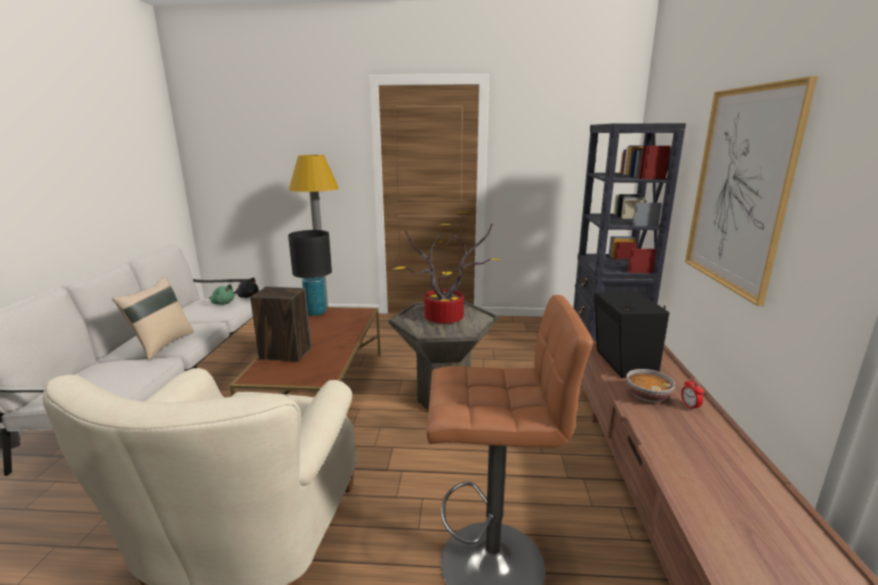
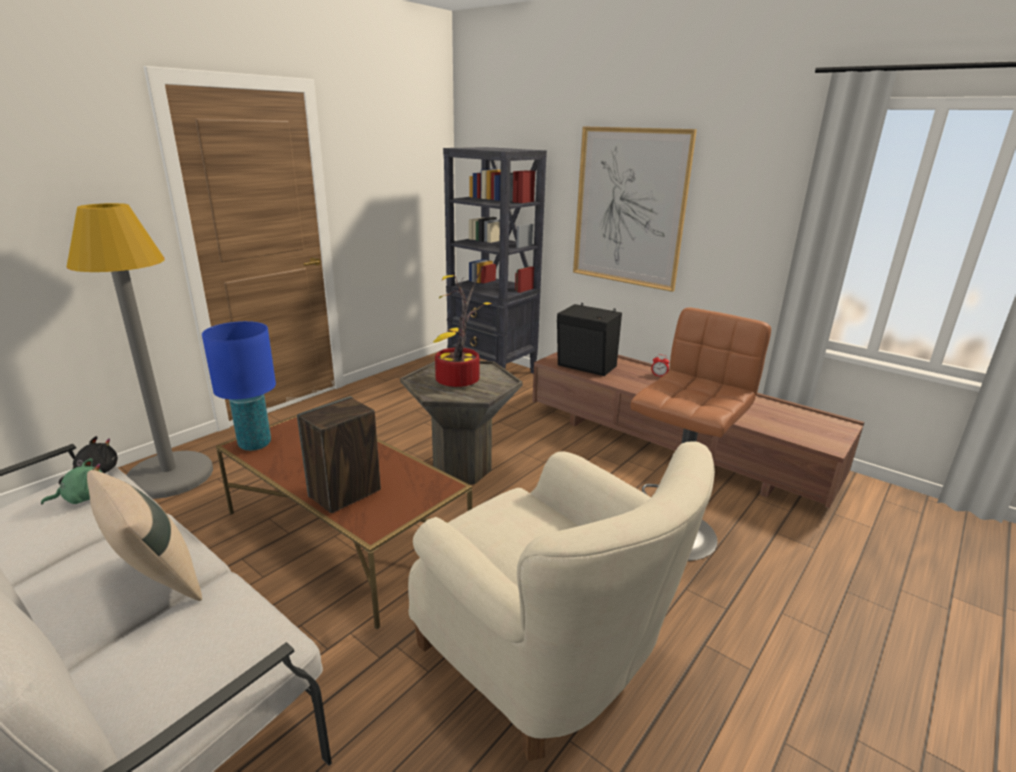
camera: 55 degrees left, 5 degrees up
(316, 313) = (255, 444): black table lamp -> blue table lamp
(647, 396) = (634, 380): bowl -> none

